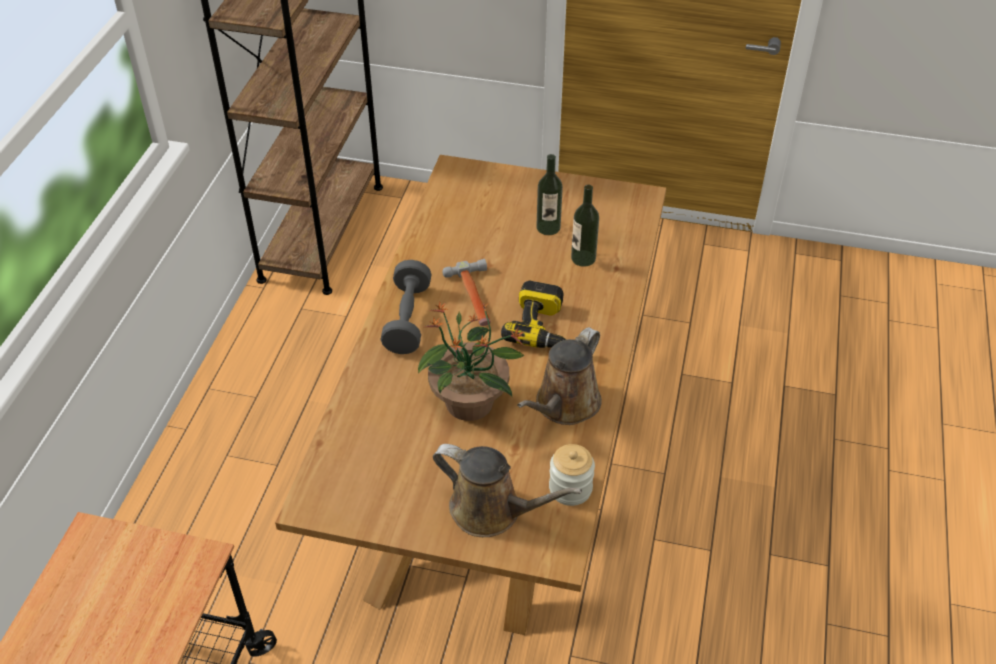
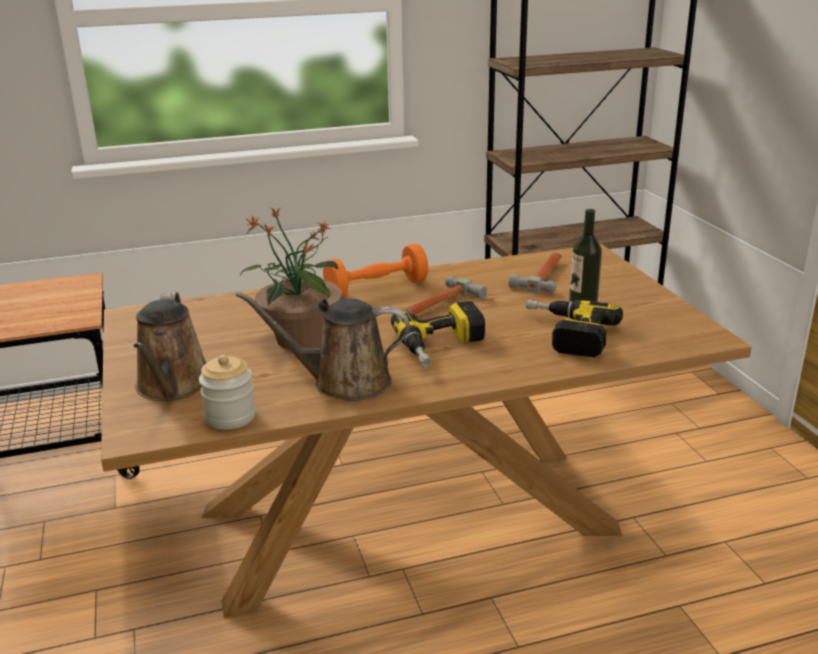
camera: 60 degrees right, 20 degrees down
(407, 319) = (376, 288): grey dumbbell -> orange dumbbell
(473, 217) = (543, 276): none -> hammer
(583, 258) = (565, 335): bottle -> power drill

